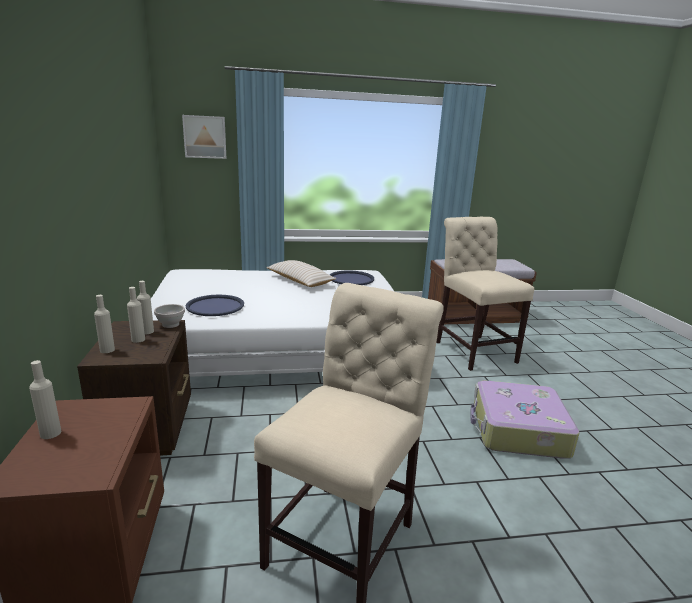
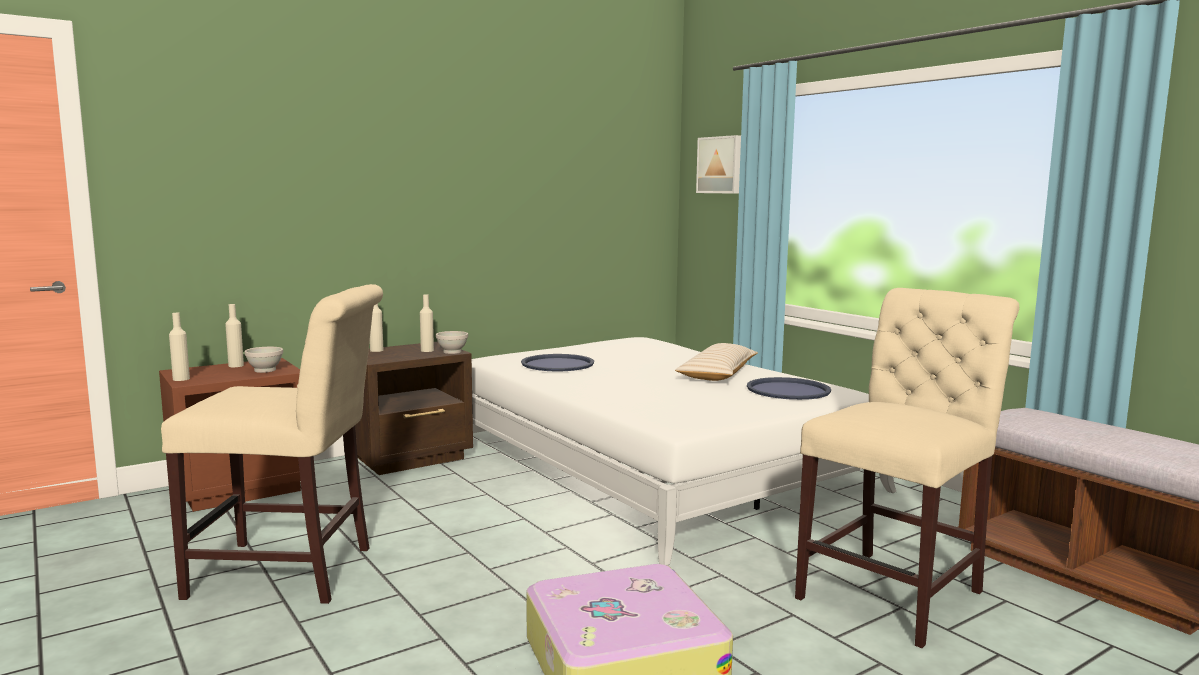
camera: 65 degrees right, 10 degrees down
(111, 416) = (265, 370): none -> white bowl
(138, 339) = (406, 352): beige bottle -> beige bottle (181, 379)

